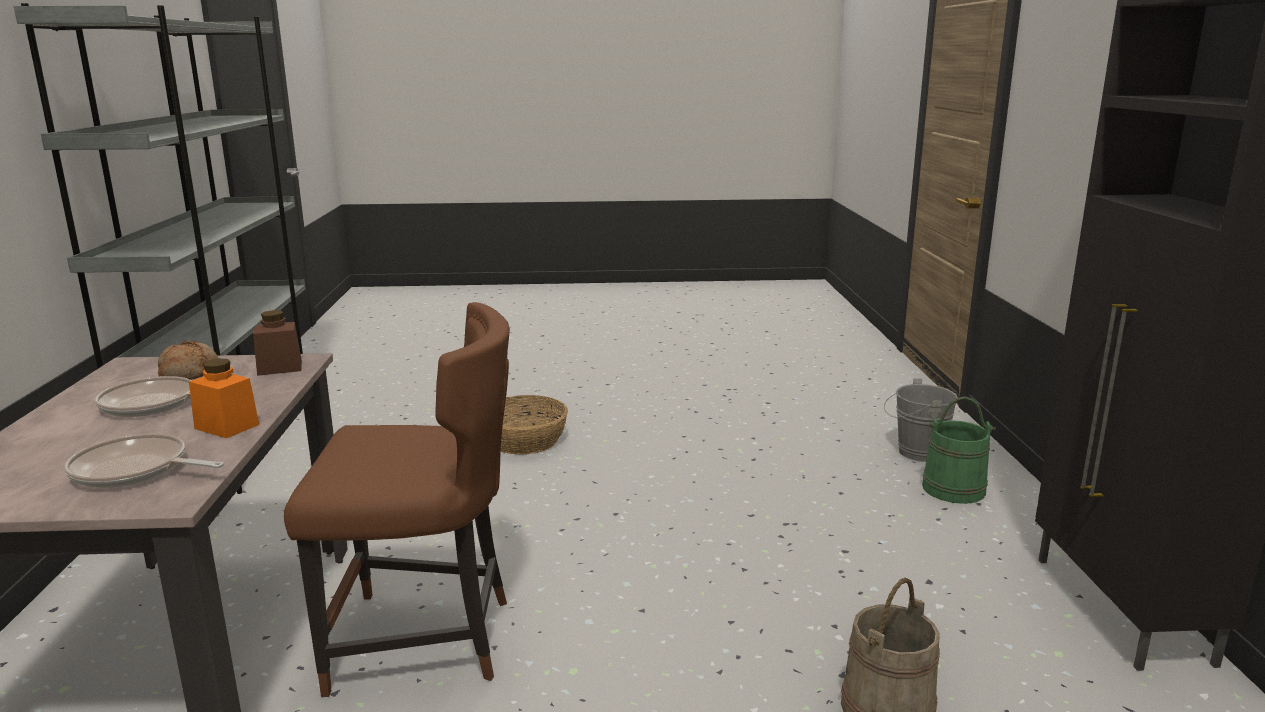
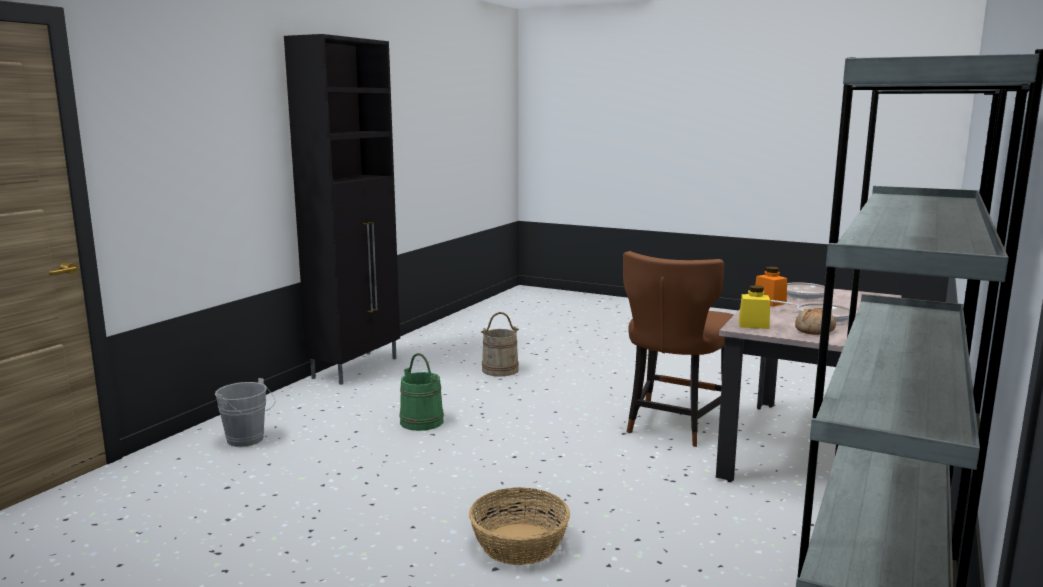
camera: 150 degrees left, 5 degrees down
(280, 368) = (753, 325): brown jar -> yellow jar
(426, 641) = (673, 425): brown chair -> brown chair turned 90 degrees counterclockwise
(953, 489) = (290, 416): green bucket -> green bucket (421, 421)

